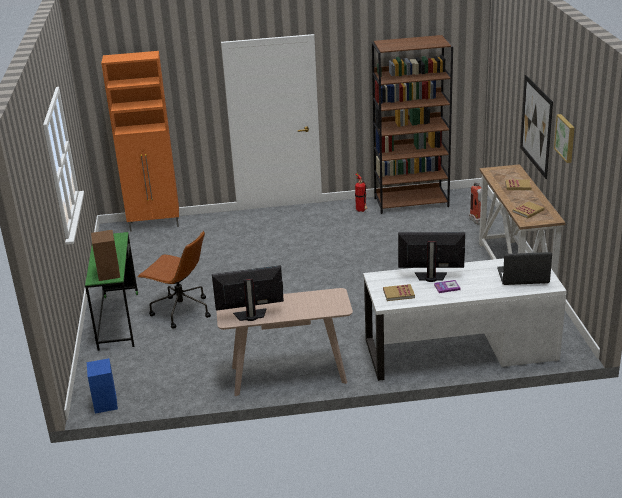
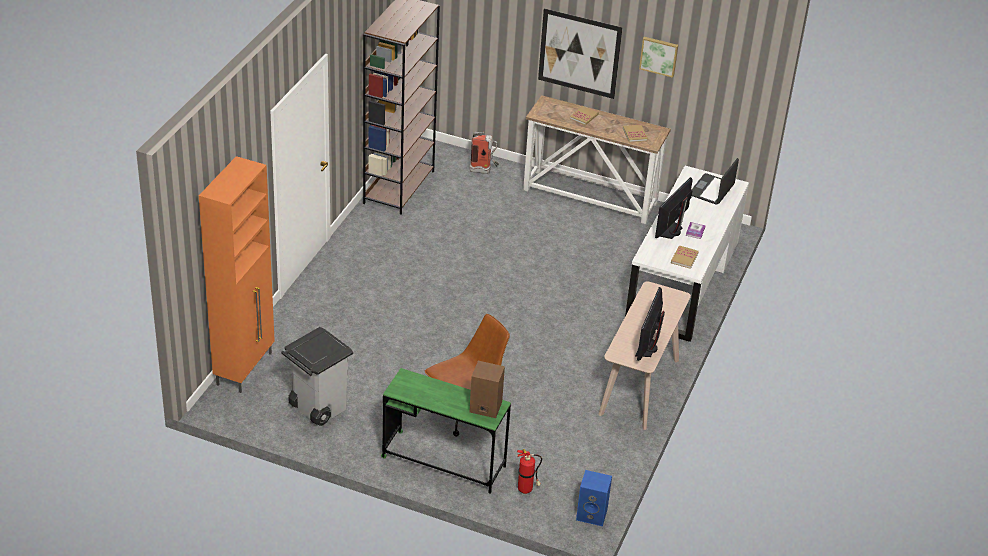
camera: 65 degrees left, 10 degrees up
(137, 258) = (317, 408): none -> grey trash can
(361, 211) = (381, 222): fire extinguisher -> fire extinguisher (526, 490)

